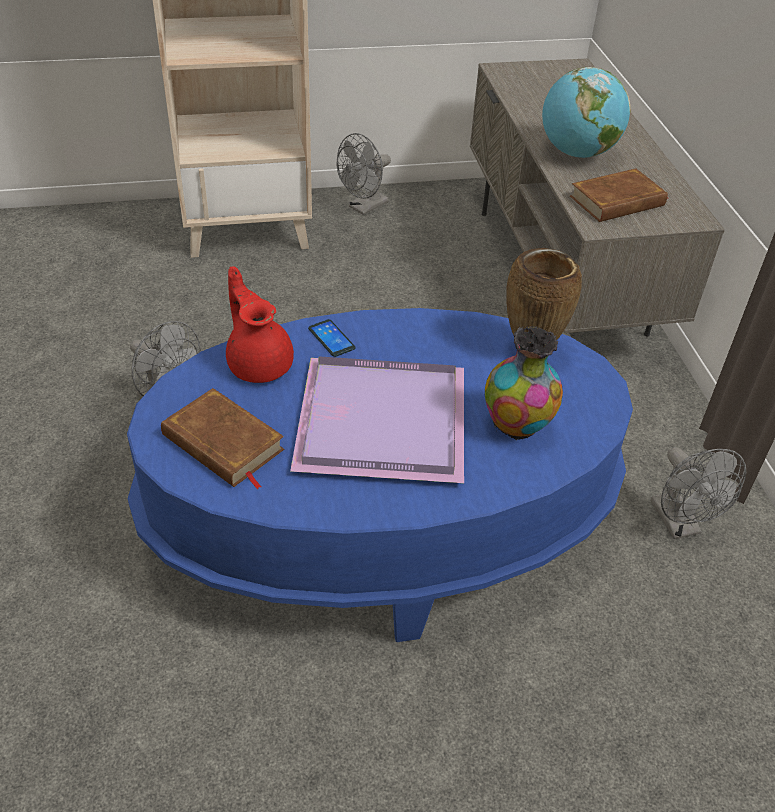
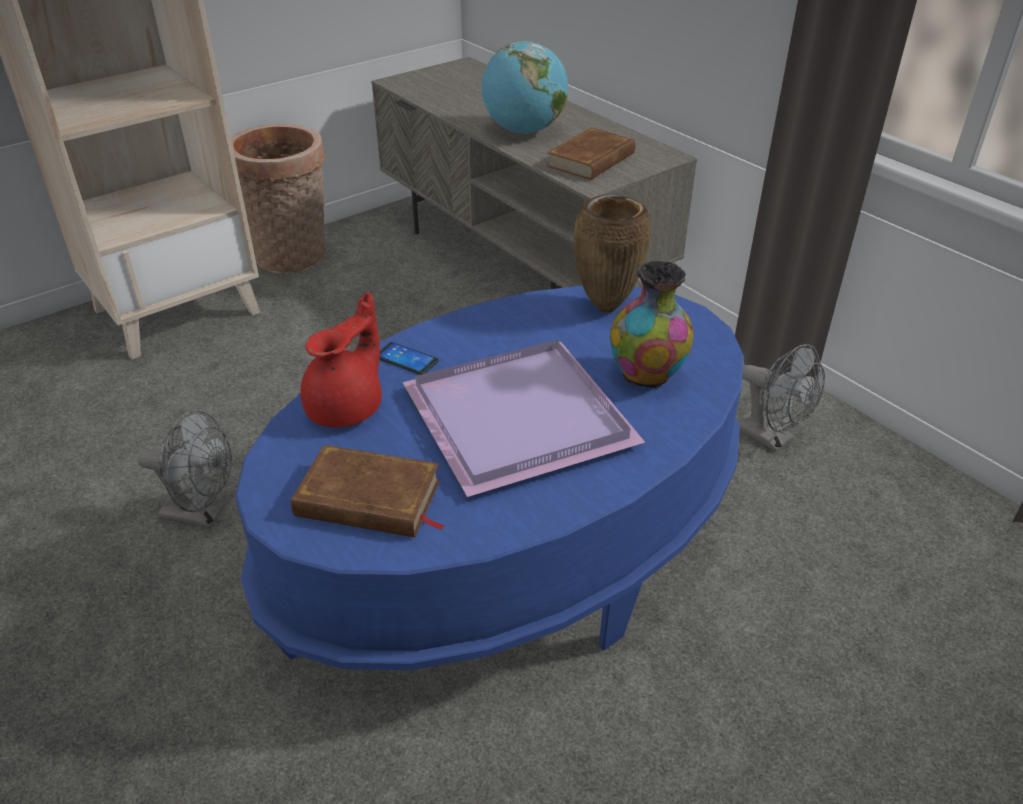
camera: 25 degrees left, 5 degrees down
(259, 363) = (348, 407): red teapot -> red teapot turned 90 degrees clockwise
(364, 207) = (294, 259): grey fan -> basket

